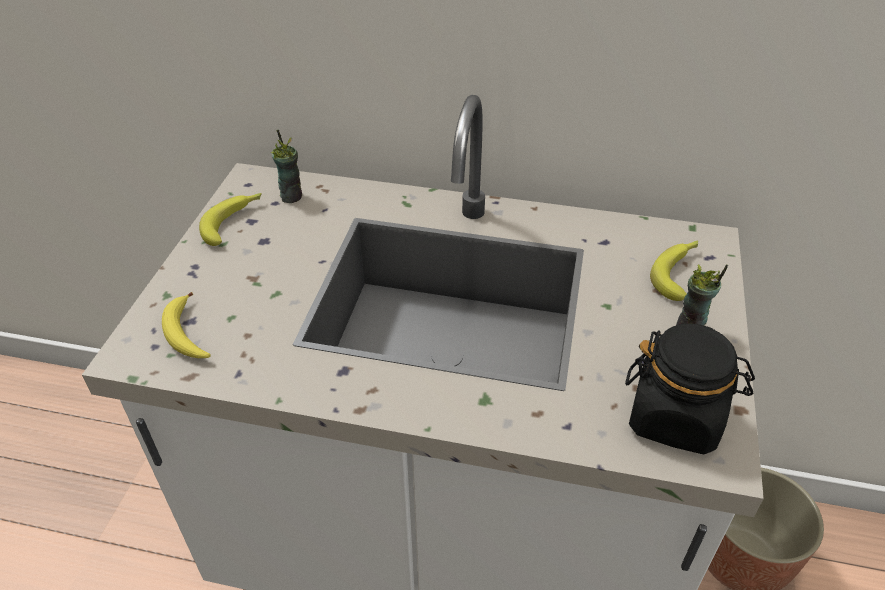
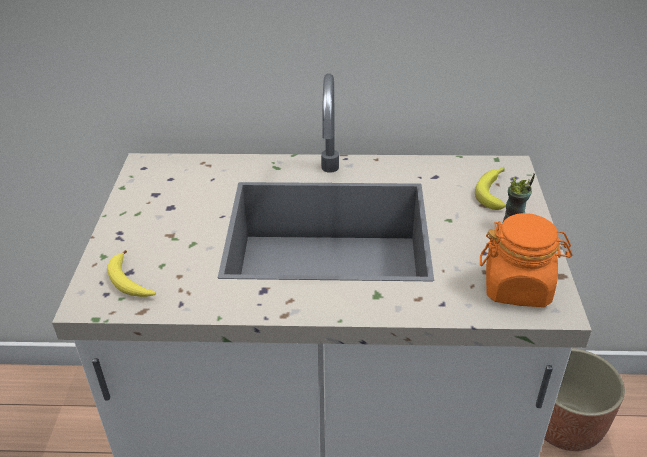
camera: 10 degrees left, 5 degrees down
(234, 222) = (141, 197): banana -> none
(291, 196) = (182, 172): cup -> none
(675, 417) = (517, 287): black jar -> orange jar

